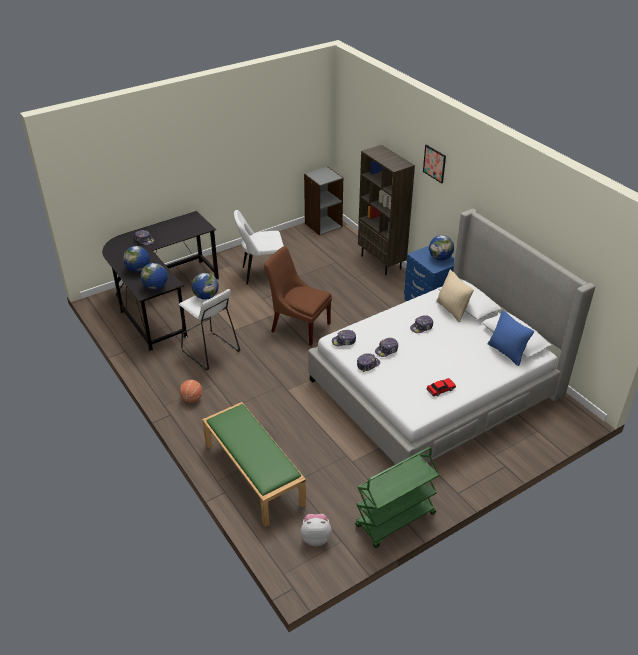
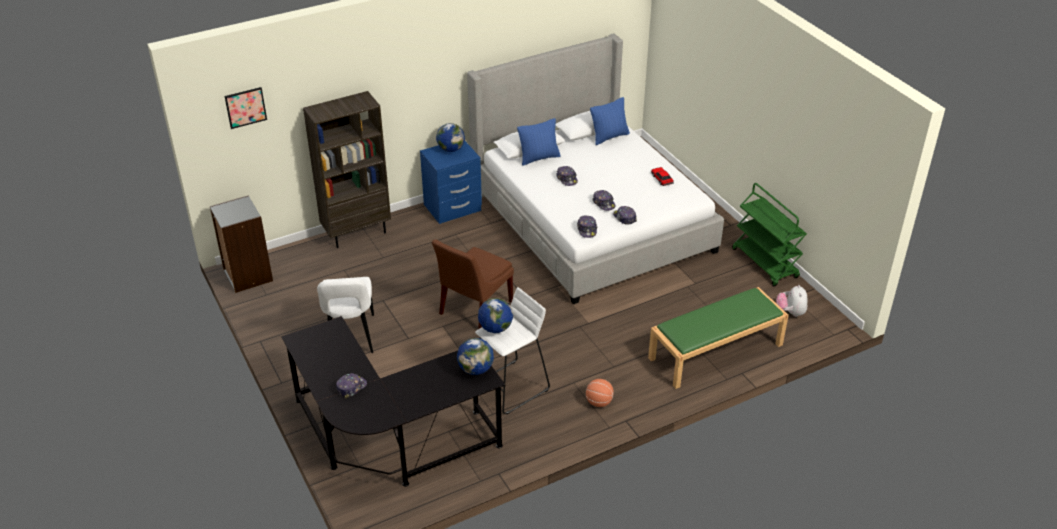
camera: 85 degrees left, 0 degrees up
(138, 269) = (429, 389): globe -> none
(434, 163) = (396, 68): picture -> picture (245, 107)
(452, 310) = (539, 158): beige pillow -> blue pillow

